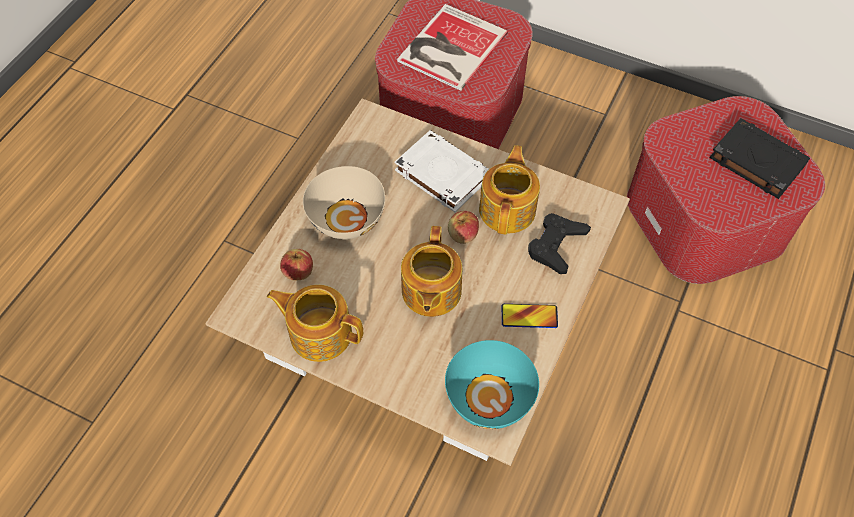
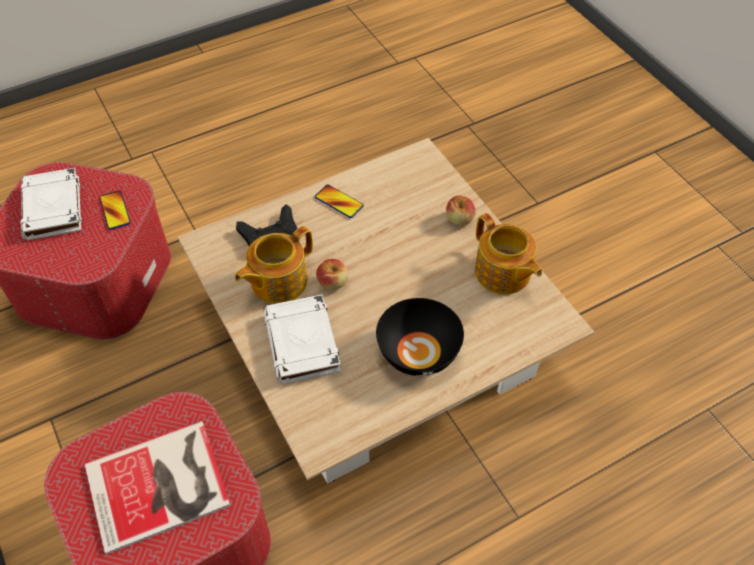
camera: 145 degrees left, 5 degrees down
(298, 272) = (491, 329): apple -> apple (459, 219)
(346, 217) = (417, 353): beige bowl -> black bowl
(430, 292) = (395, 255): teapot -> none
(490, 396) = (410, 173): turquoise bowl -> none
(707, 189) = (115, 210): none -> phone
(756, 161) = (53, 209): black book -> white book

